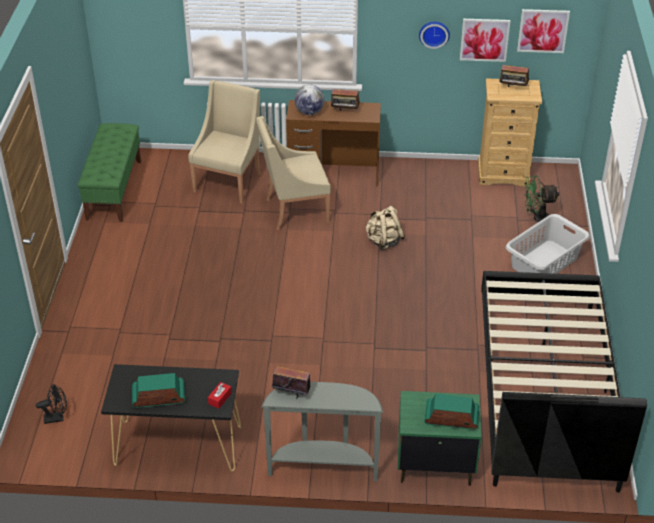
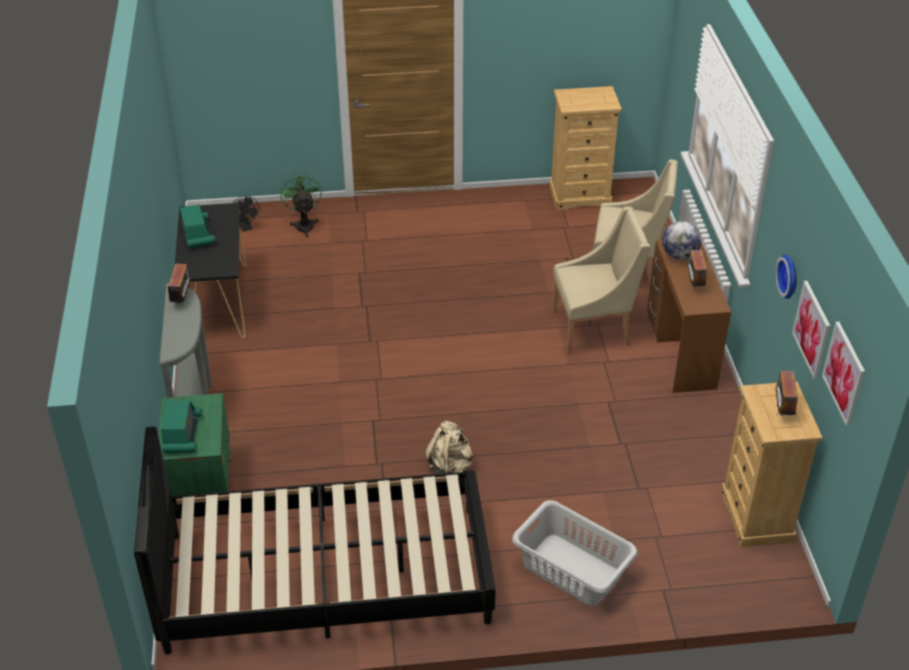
camera: 80 degrees right, 0 degrees up
(114, 189) = (580, 196): green bench -> beige dresser
(220, 398) = (197, 269): red tissue box -> none
(294, 211) = (594, 328): beige armchair -> beige armchair turned 105 degrees clockwise
(383, 241) = (563, 409): beige backpack -> beige backpack (450, 467)
(536, 219) = (666, 558): green fan -> green fan (304, 224)

